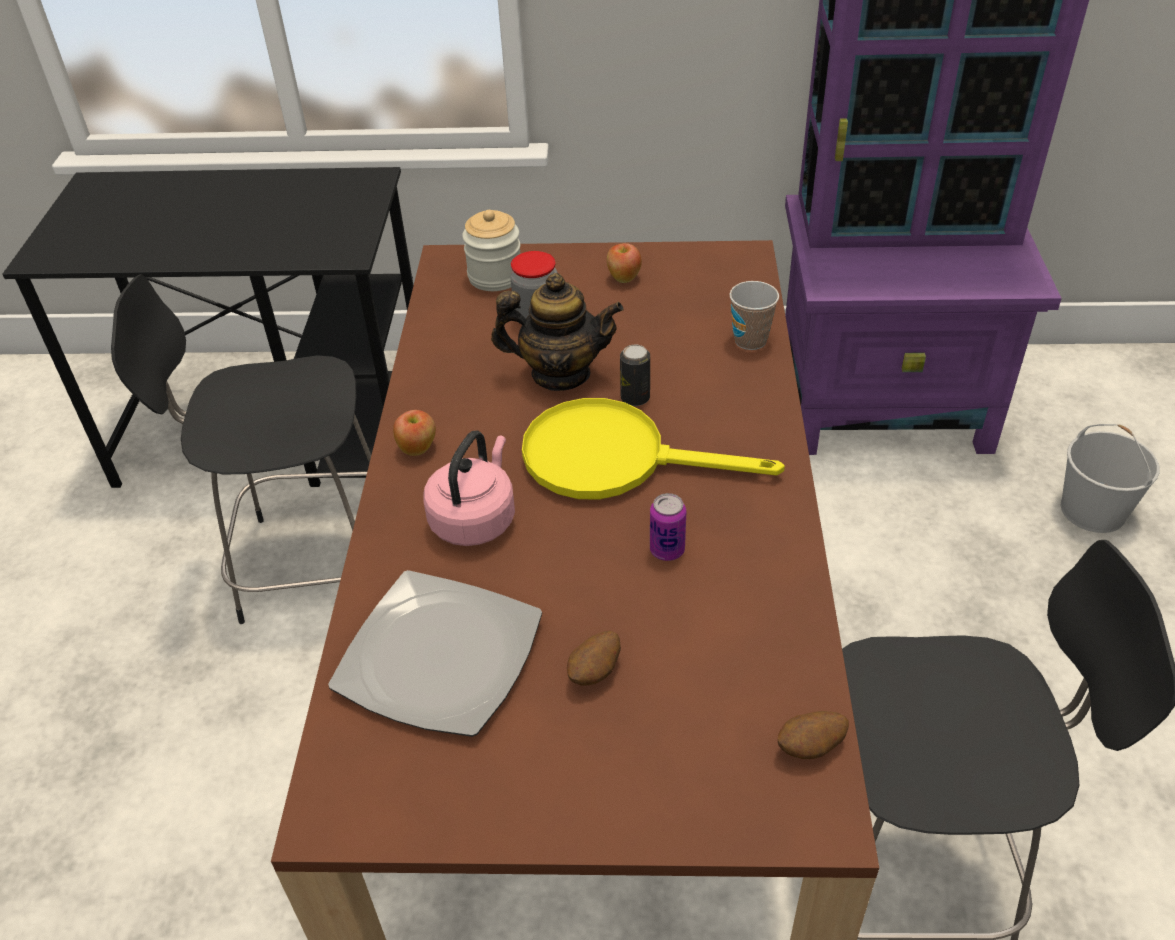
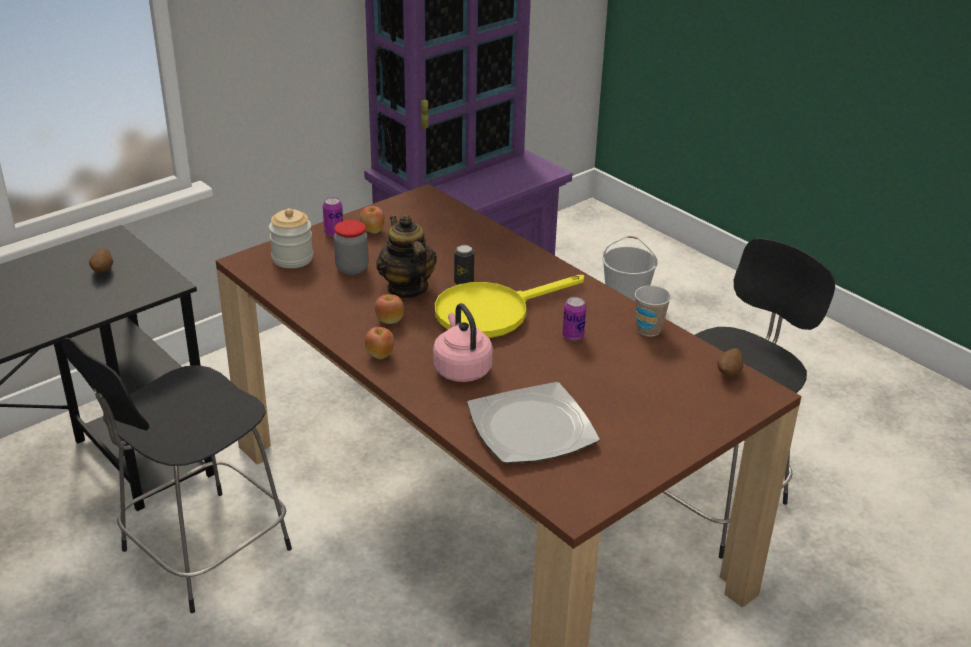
camera: 45 degrees left, 10 degrees down
(486, 408) = (389, 321): none -> apple
(560, 374) = (406, 288): teapot -> teapot turned 75 degrees counterclockwise
(579, 262) = (334, 233): none -> can
(595, 672) = (609, 395): potato -> potato (103, 271)
(750, 340) = (485, 234): cup -> cup (648, 330)

